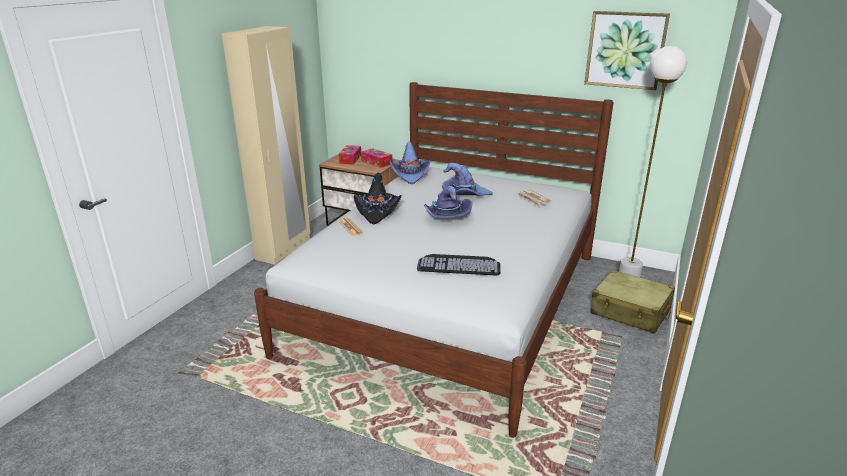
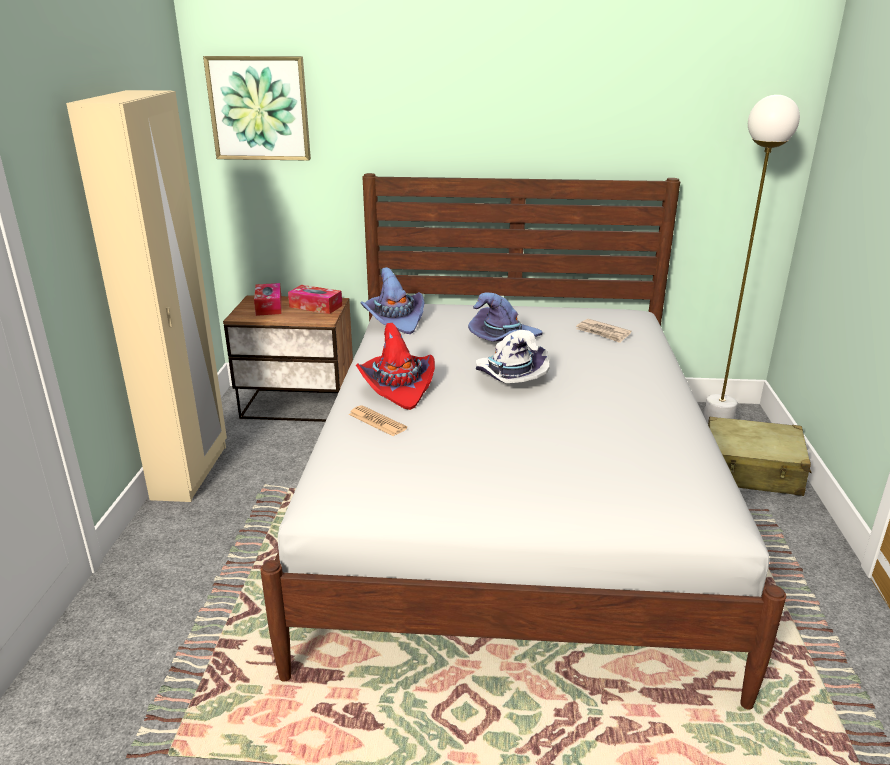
camera: 20 degrees left, 0 degrees up
(377, 211) = (398, 387): black hat -> red hat
(446, 216) = (508, 378): purple hat -> white hat
(459, 264) = (600, 453): keyboard -> none
(625, 50) = (692, 105): picture -> picture (259, 108)

